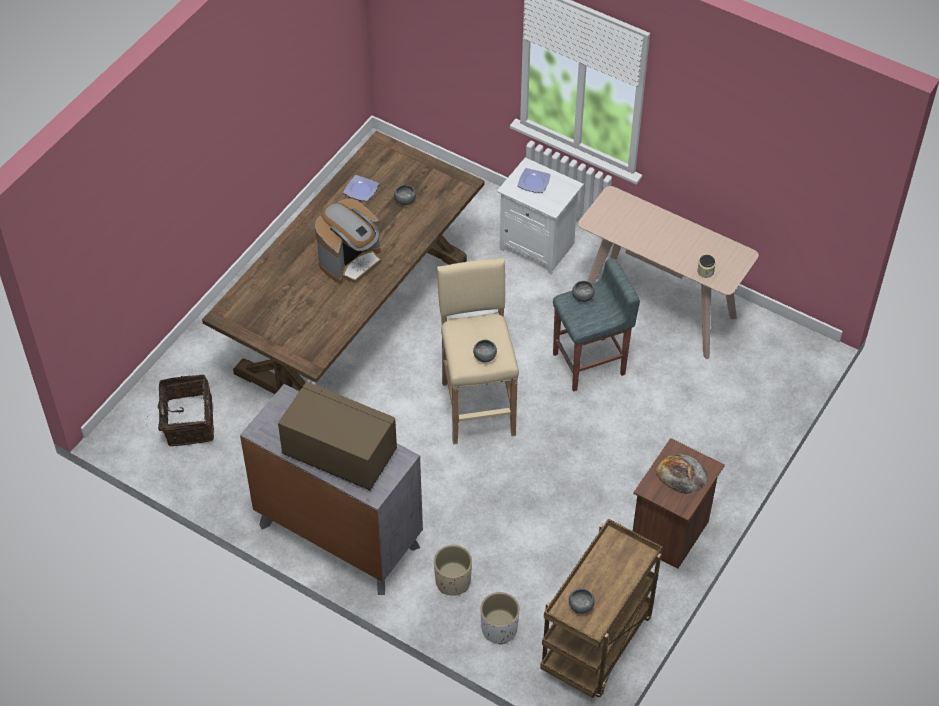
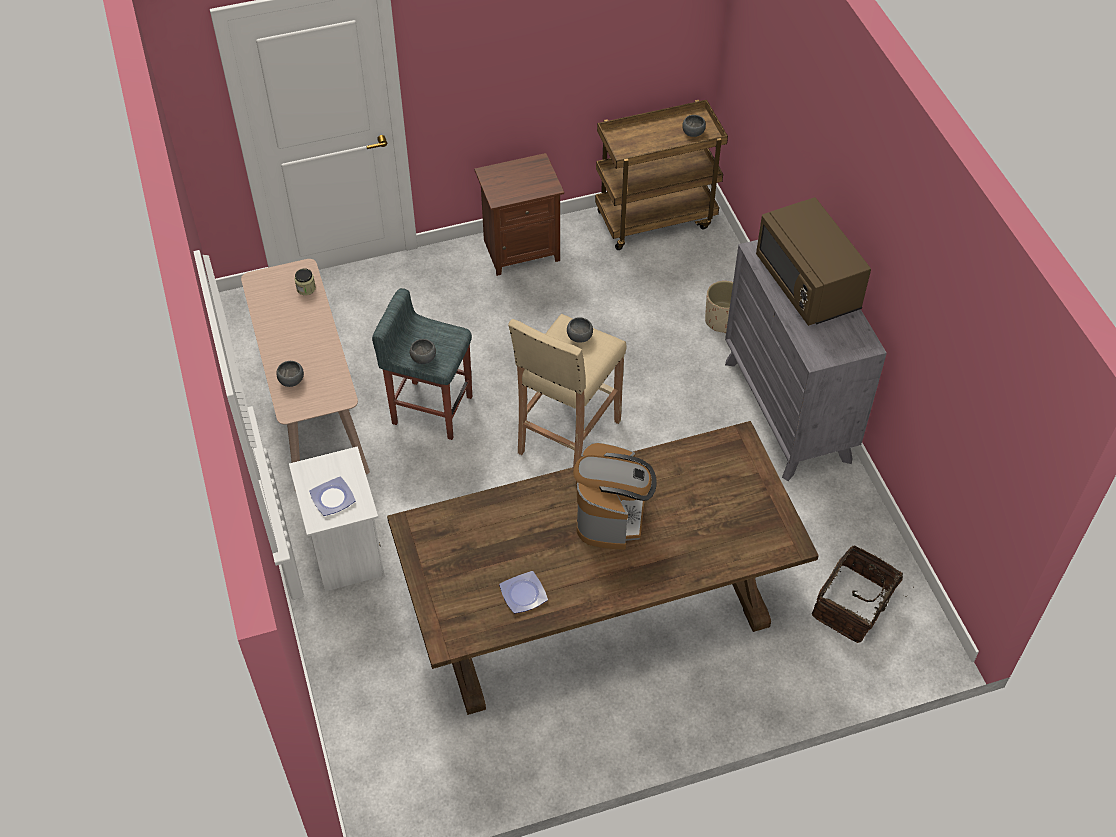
camera: 140 degrees left, 0 degrees up
(351, 261) = (611, 516): coffee machine -> coffee machine turned 105 degrees clockwise
(405, 201) = (491, 547): grey bowl -> grey bowl (292, 380)
(499, 629) = (717, 270): white planter -> none
(681, 474) = (513, 181): bread -> none

